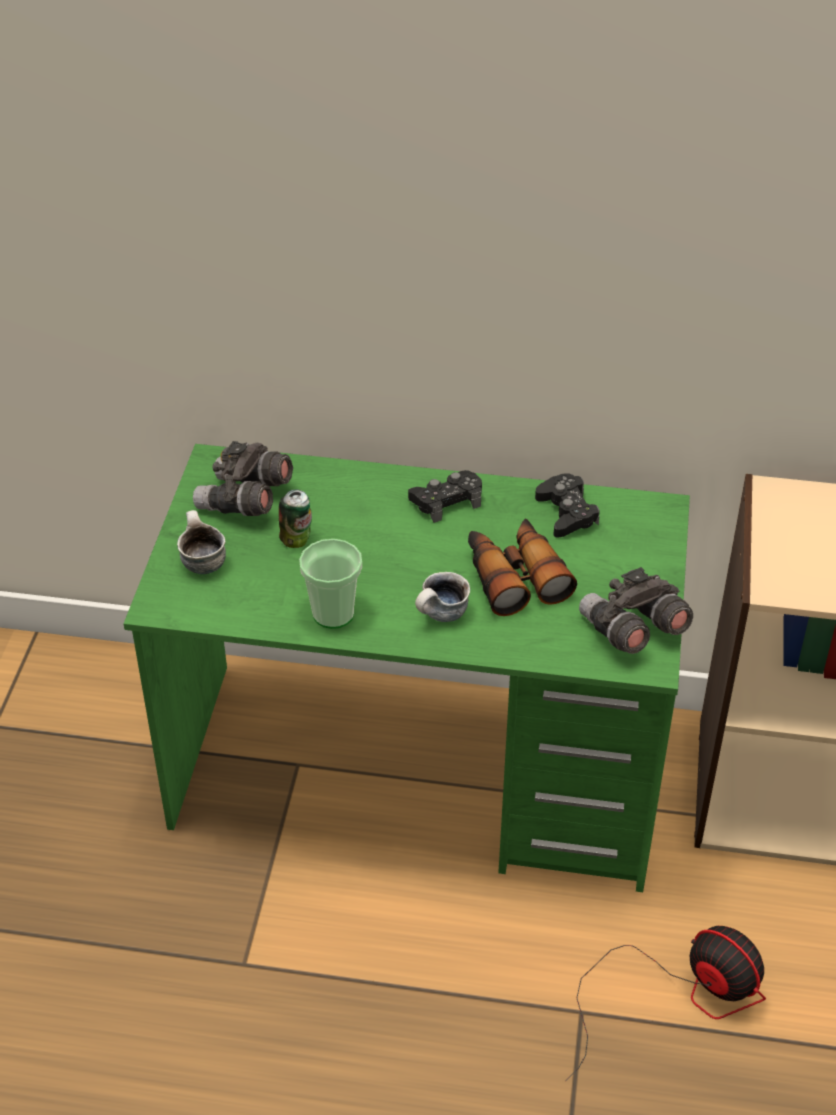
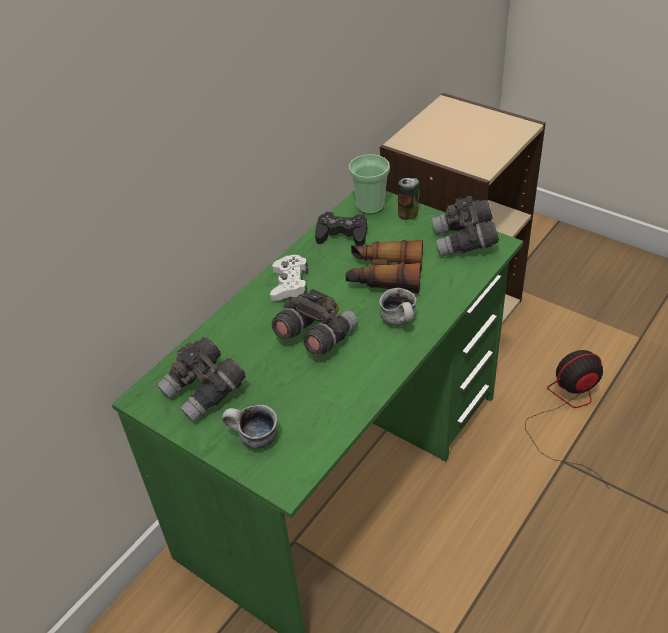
camera: 60 degrees left, 0 degrees up
(297, 540) = (271, 374): can -> can (408, 214)
(333, 614) = (363, 377): cup -> cup (370, 206)
(373, 554) = (316, 337): none -> grey binoculars
(446, 501) = (289, 284): black game controller -> white game controller

